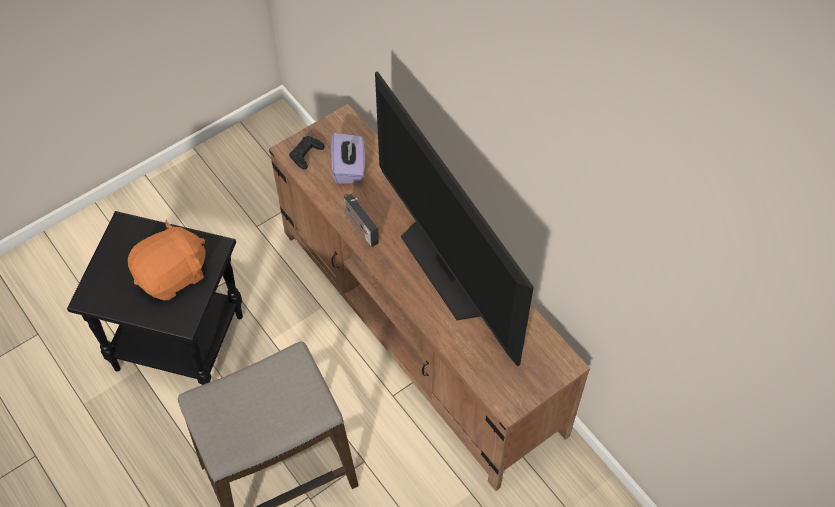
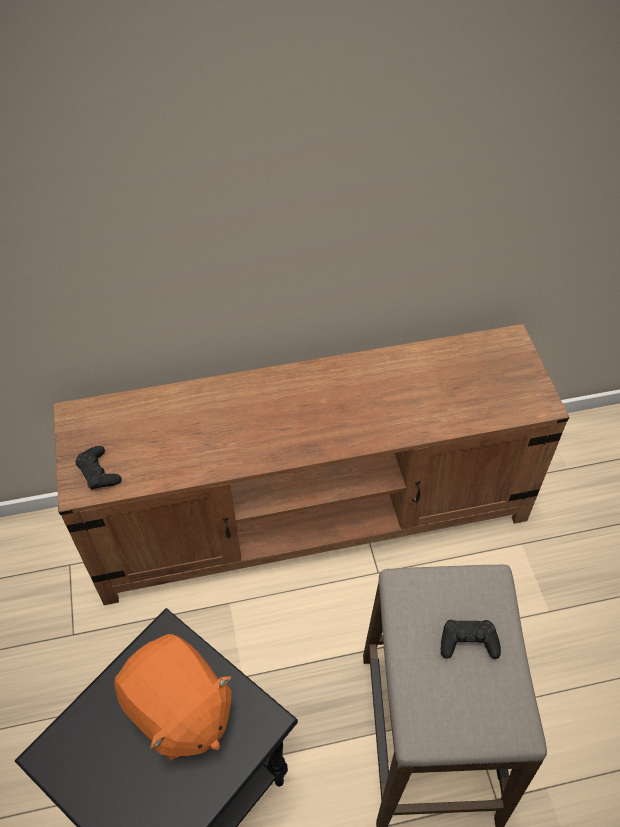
camera: 65 degrees left, 5 degrees down
(173, 275) = (178, 710): orange plush toy -> orange plush toy turned 150 degrees clockwise
(270, 408) = (468, 642): none -> black game controller
(349, 168) = (149, 435): purple tissue box -> none
(360, 227) = (241, 454): radio -> none
(449, 267) = (345, 391): television -> none

